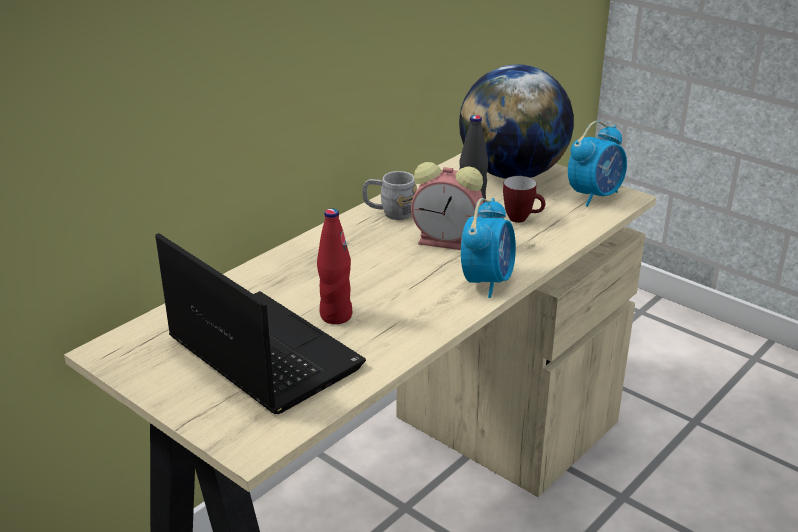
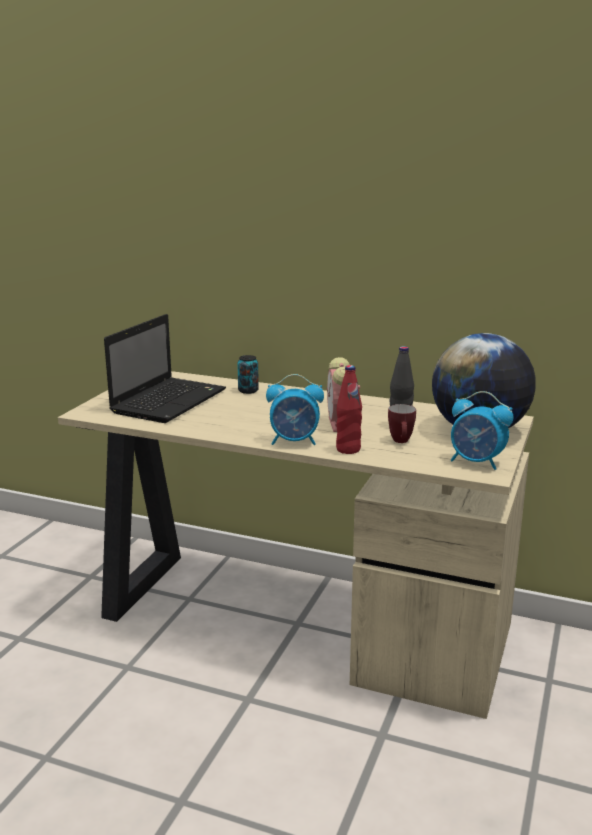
camera: 70 degrees right, 10 degrees down
(271, 280) = (248, 391): none -> can
(336, 316) = (219, 410): red bottle -> red bottle (348, 449)
(390, 213) = (365, 404): grey mug -> none

